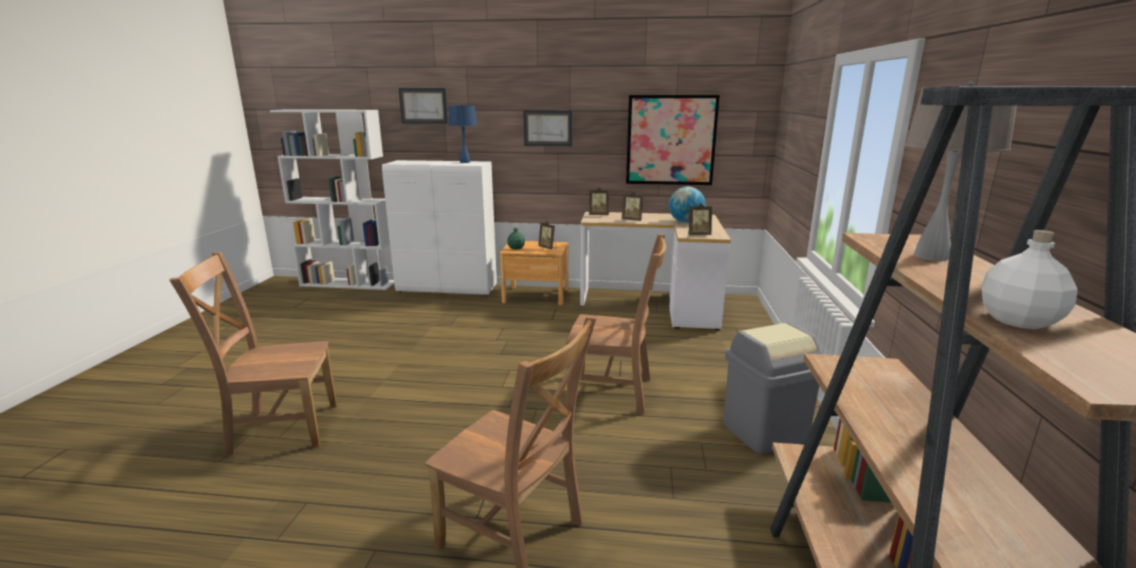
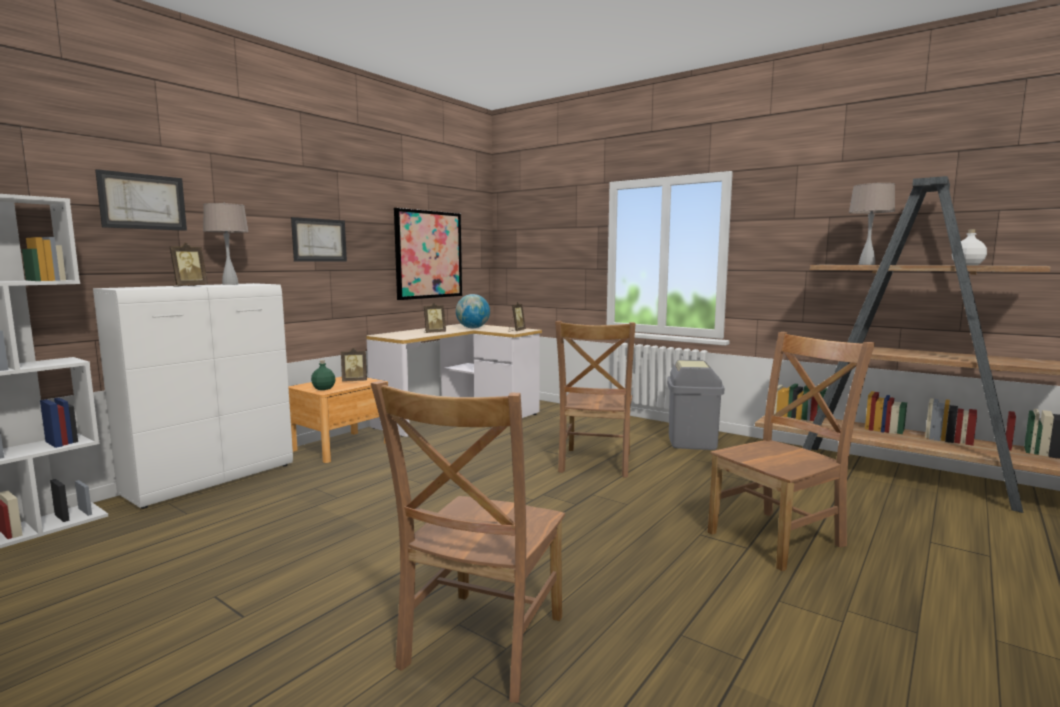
camera: 60 degrees left, 10 degrees down
(465, 162) = (230, 284): blue table lamp -> beige table lamp
(598, 215) = (391, 335): picture frame -> picture frame (188, 286)
(614, 392) = (595, 464): brown chair -> brown chair turned 150 degrees clockwise

